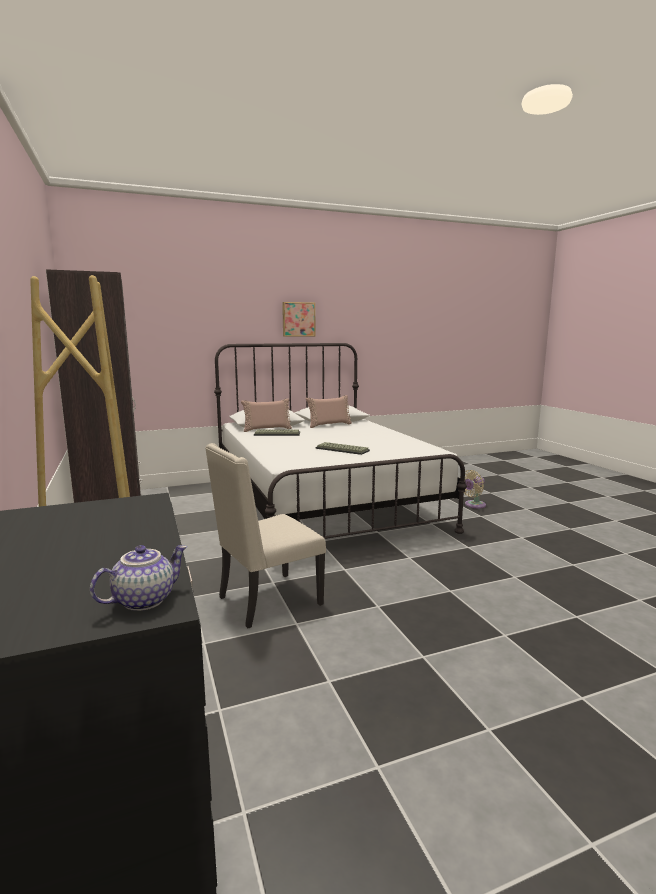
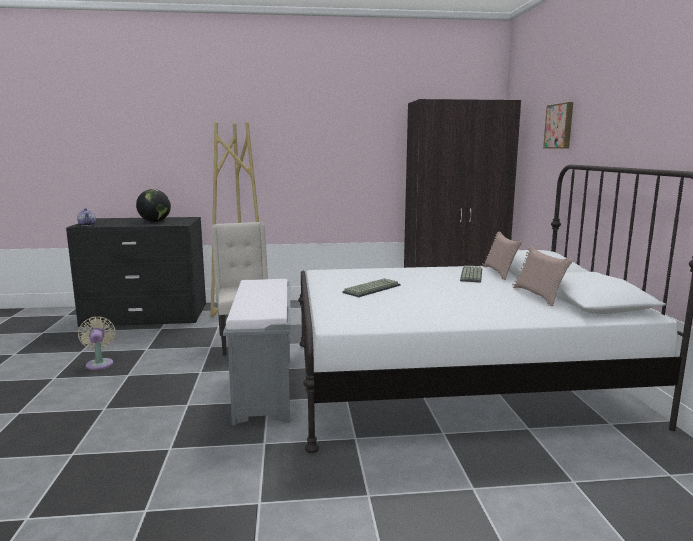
camera: 105 degrees right, 0 degrees up
(87, 532) = (154, 221): none -> globe
(298, 319) = (644, 127): picture -> picture (560, 126)
(390, 562) = (265, 389): none -> grey bench
(473, 505) = (427, 507): beige fan -> beige fan (99, 363)

